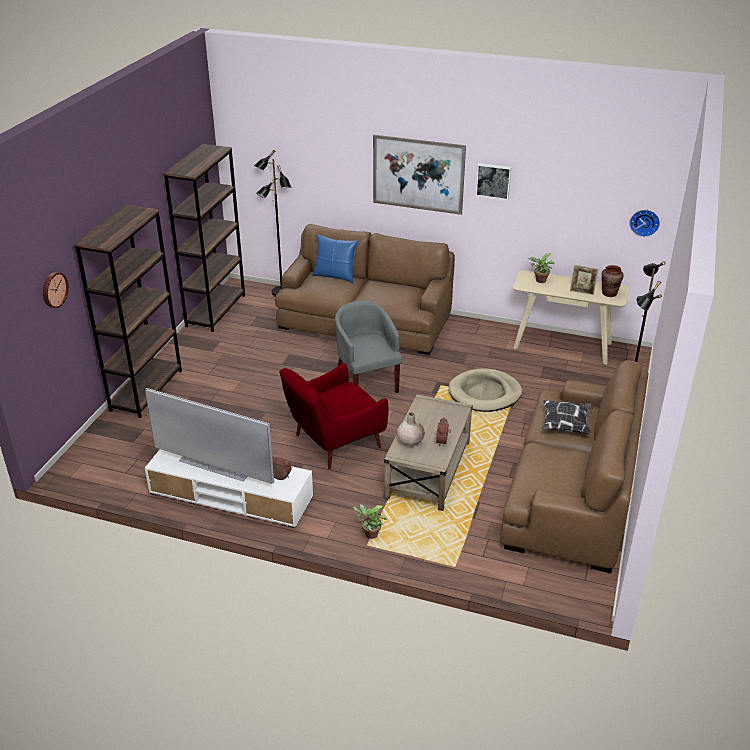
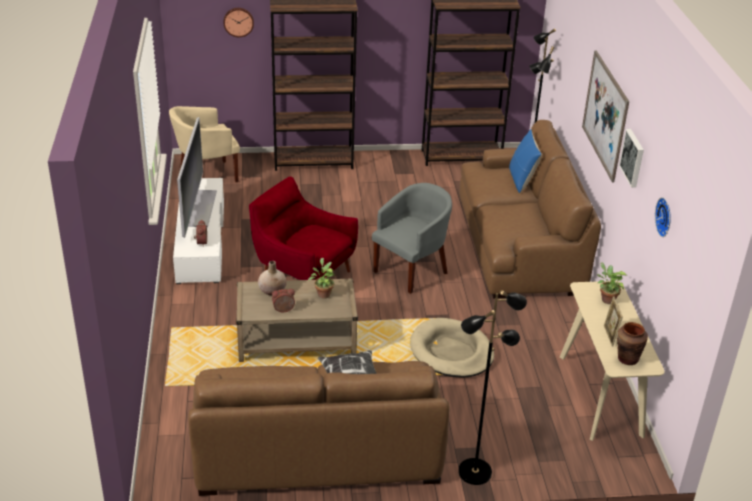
camera: 65 degrees right, 0 degrees up
(107, 466) = (206, 176): none -> beige armchair
(369, 535) = (186, 326): potted plant -> potted plant (323, 293)
(644, 222) = (694, 300): wall clock -> wall clock (665, 217)

